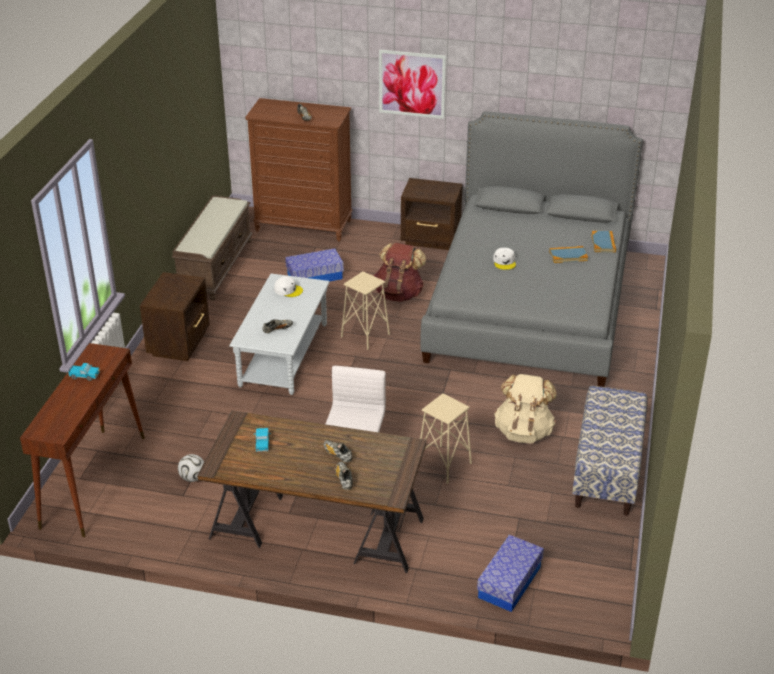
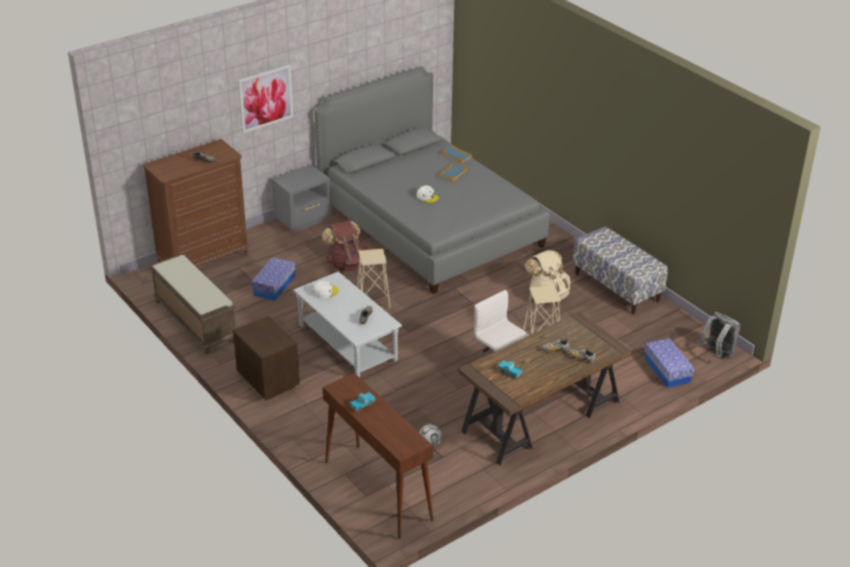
camera: 50 degrees left, 0 degrees up
(431, 239) = (304, 220): brown nightstand -> grey nightstand
(591, 609) = (717, 354): none -> grey backpack

